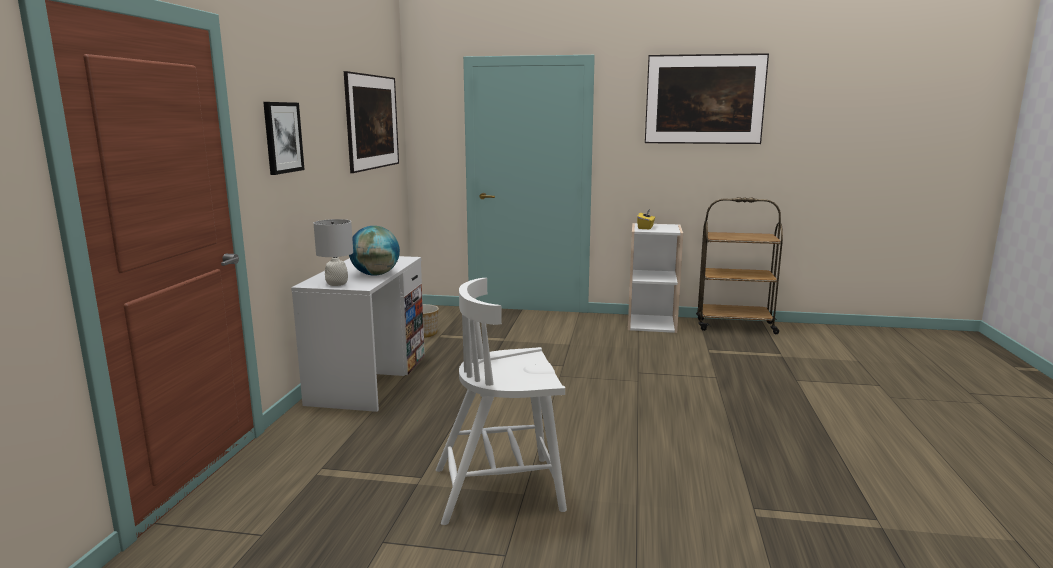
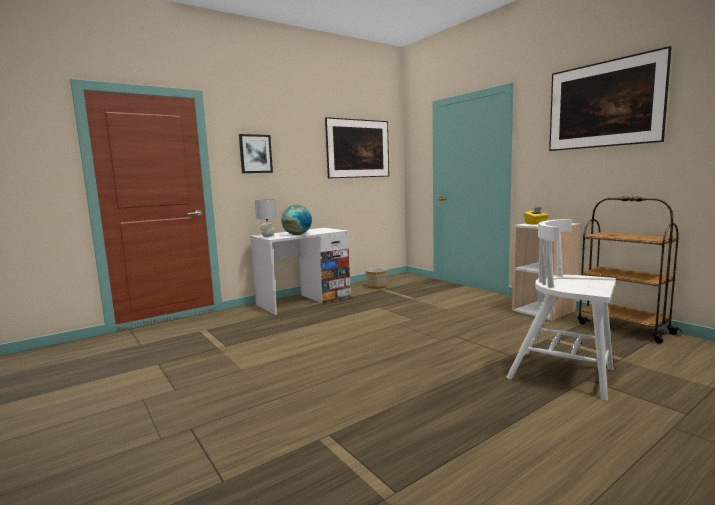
camera: 45 degrees right, 5 degrees down
(501, 488) = (240, 363): white chair -> white chair (563, 374)

